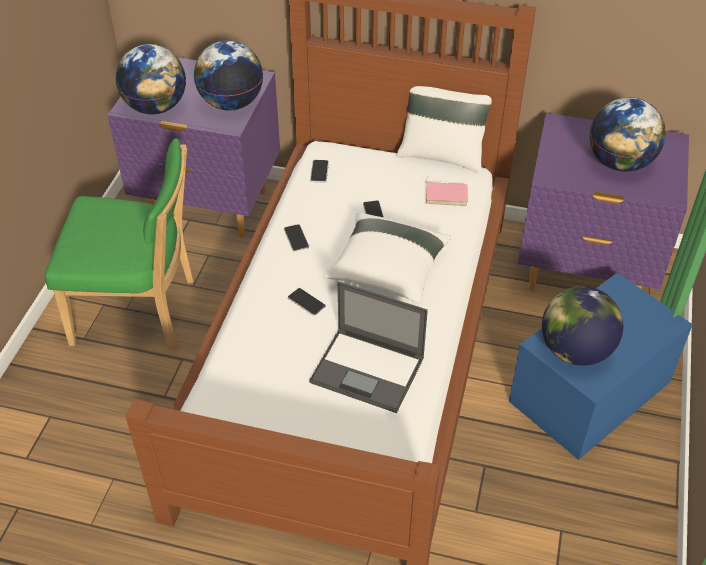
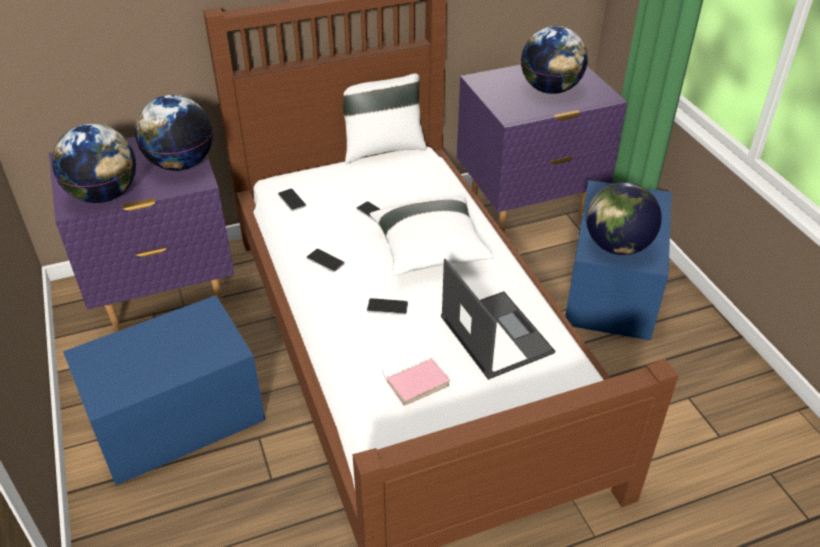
camera: 35 degrees left, 5 degrees down
(140, 312) = (177, 417): green chair -> blue storage box
(369, 370) = (495, 334): laptop -> laptop turned 105 degrees counterclockwise
(446, 194) = (418, 174): pink book -> pink book (417, 382)

